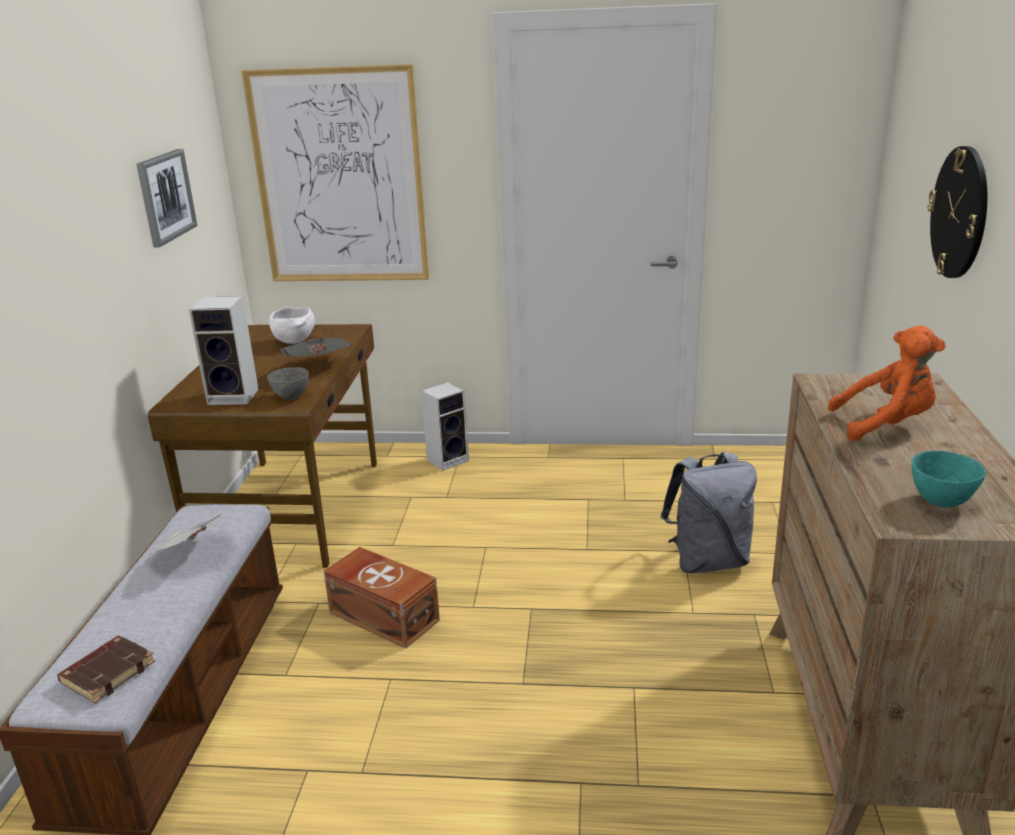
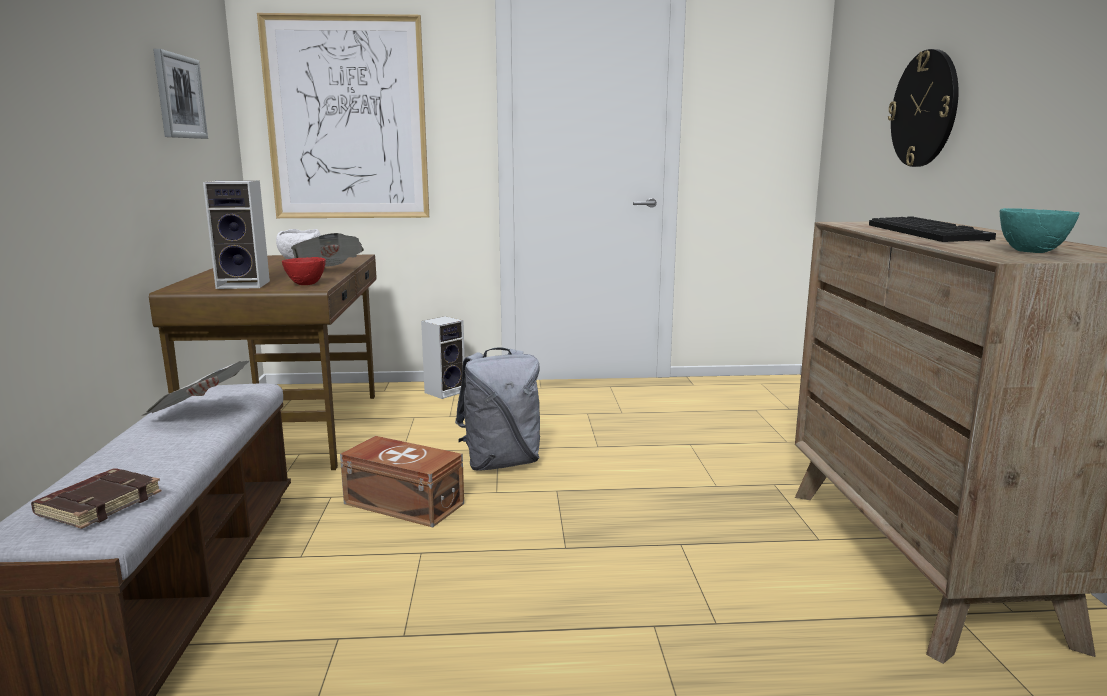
camera: 10 degrees left, 10 degrees down
(290, 397) = (305, 284): grey bowl -> red bowl
(708, 561) = (715, 450): grey backpack -> grey backpack (501, 463)
(886, 425) = (929, 233): orange plush toy -> keyboard

